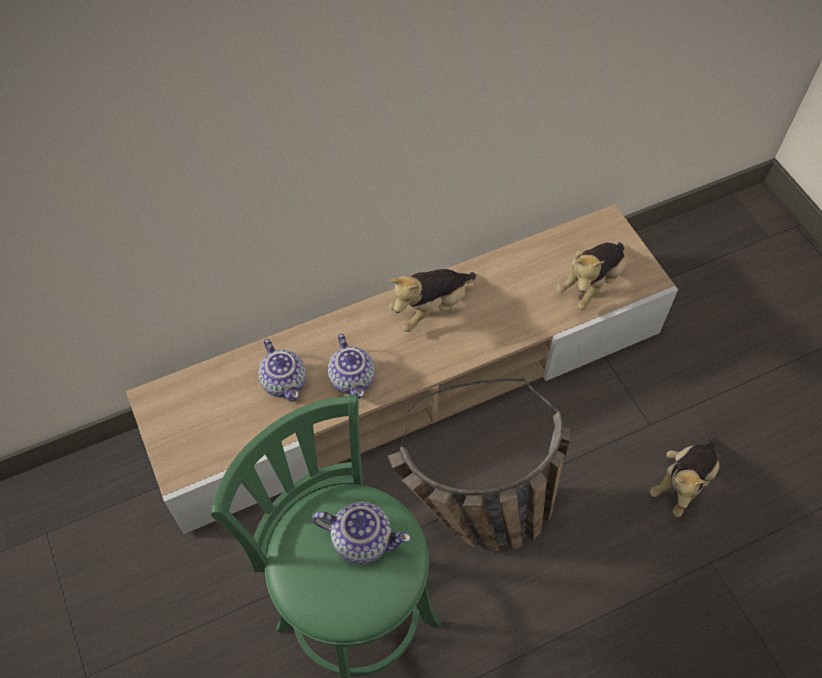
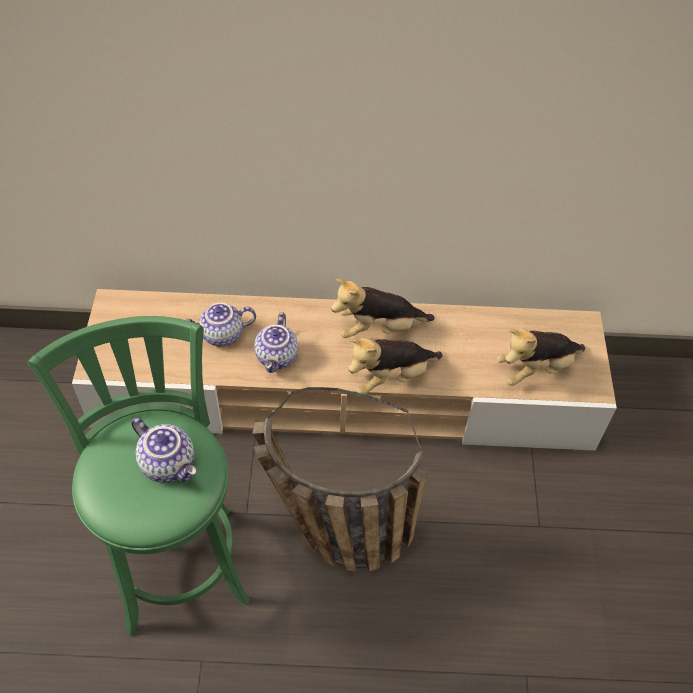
camera: 25 degrees right, 5 degrees down
(285, 382) = (222, 335): teapot -> teapot turned 75 degrees clockwise
(683, 483) = (541, 592): plush toy -> plush toy (390, 377)

